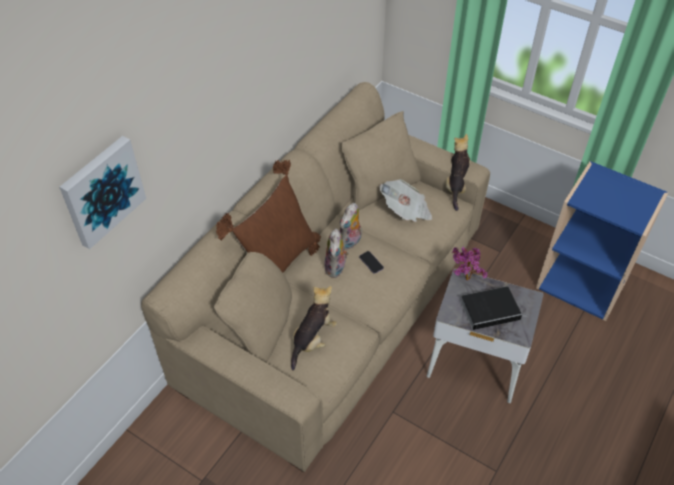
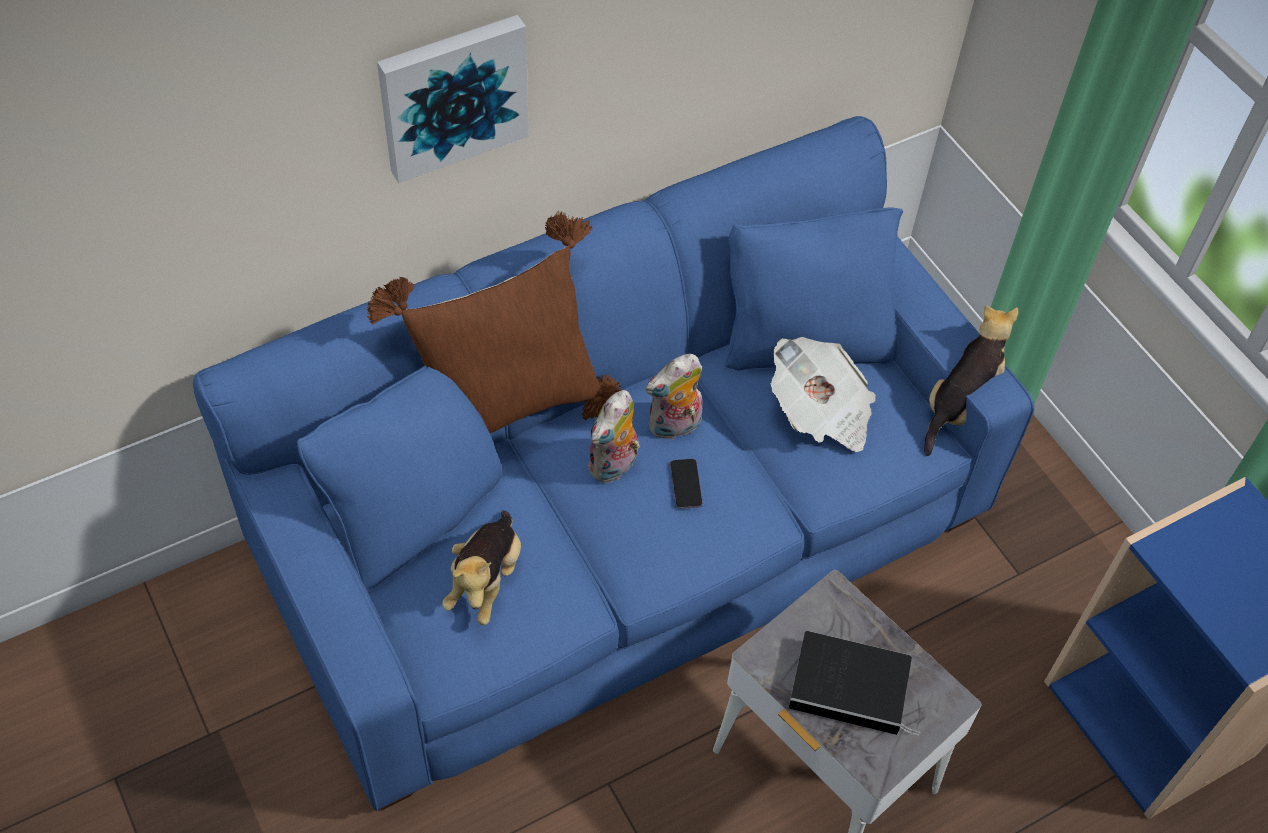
camera: 25 degrees right, 5 degrees up
(102, 191) = (130, 151): picture -> picture (452, 95)
(313, 339) = (486, 580): plush toy -> plush toy turned 135 degrees clockwise
(336, 310) = (625, 541): beige sofa -> blue sofa
(464, 280) = (838, 603): potted plant -> none

